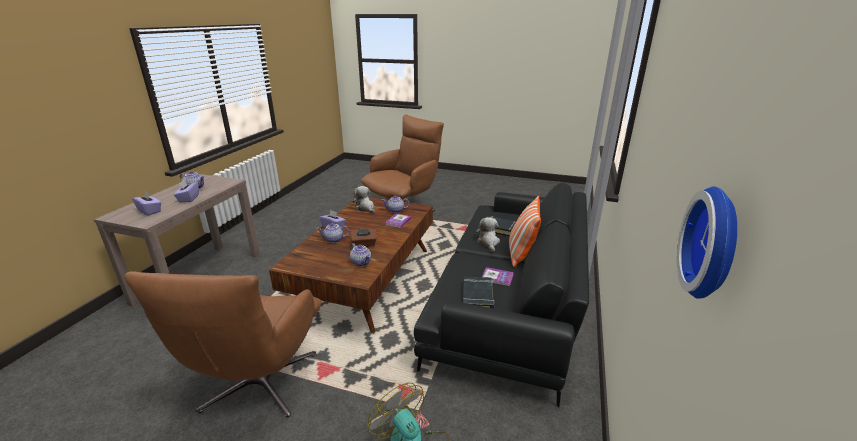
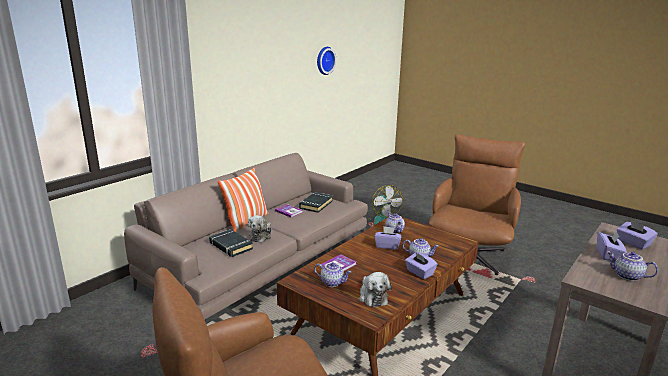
camera: 160 degrees left, 5 degrees down
(364, 244) = (387, 246): brown tissue box -> purple tissue box
(510, 300) = (258, 261): black sofa -> beige sofa

